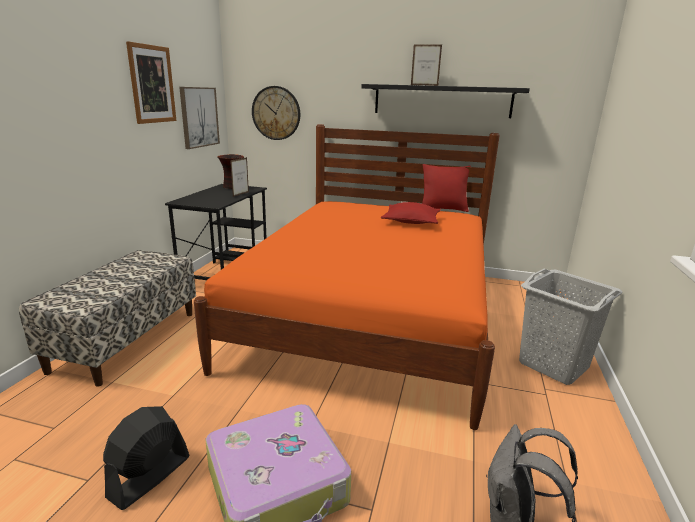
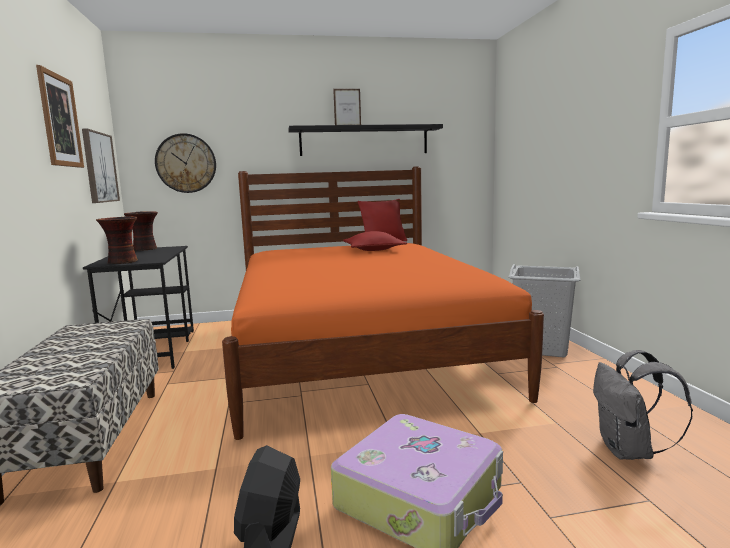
camera: 25 degrees left, 10 degrees down
(194, 202) = (122, 262): none -> vase
(241, 194) = (168, 252): picture frame -> none

